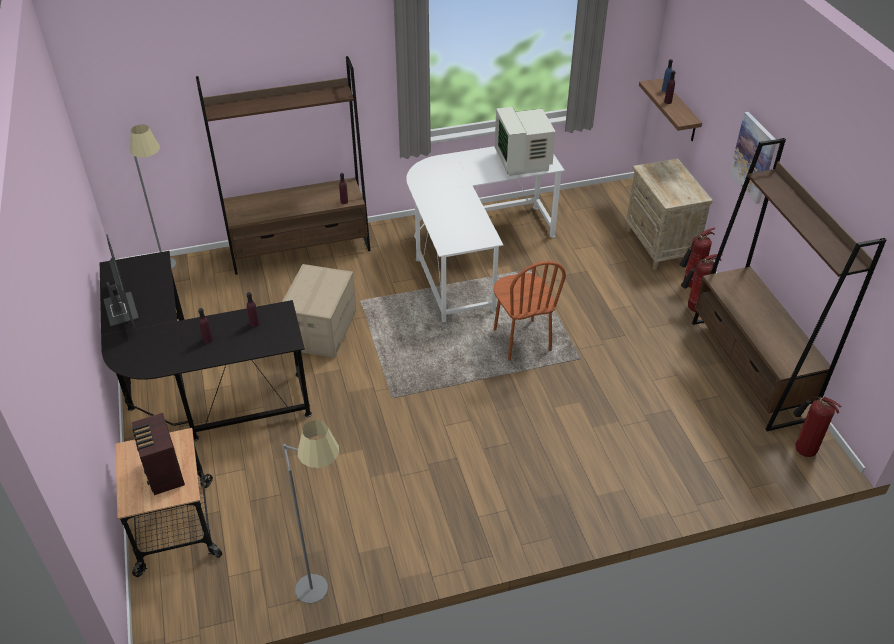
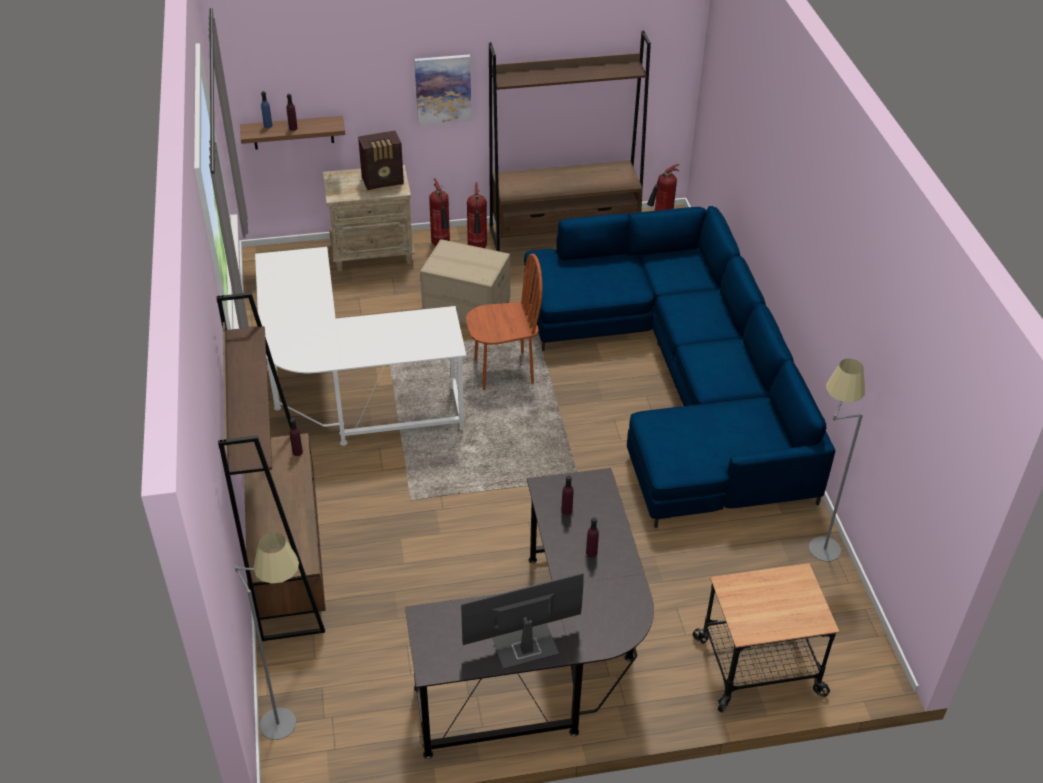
camera: 85 degrees left, 0 degrees up
(164, 474) = (778, 596): radio -> radio (383, 181)
(320, 329) = (457, 539): cardboard box -> cardboard box (466, 306)
(523, 162) = (300, 274): monitor -> none
(541, 468) = (678, 379): none -> blue sofa

